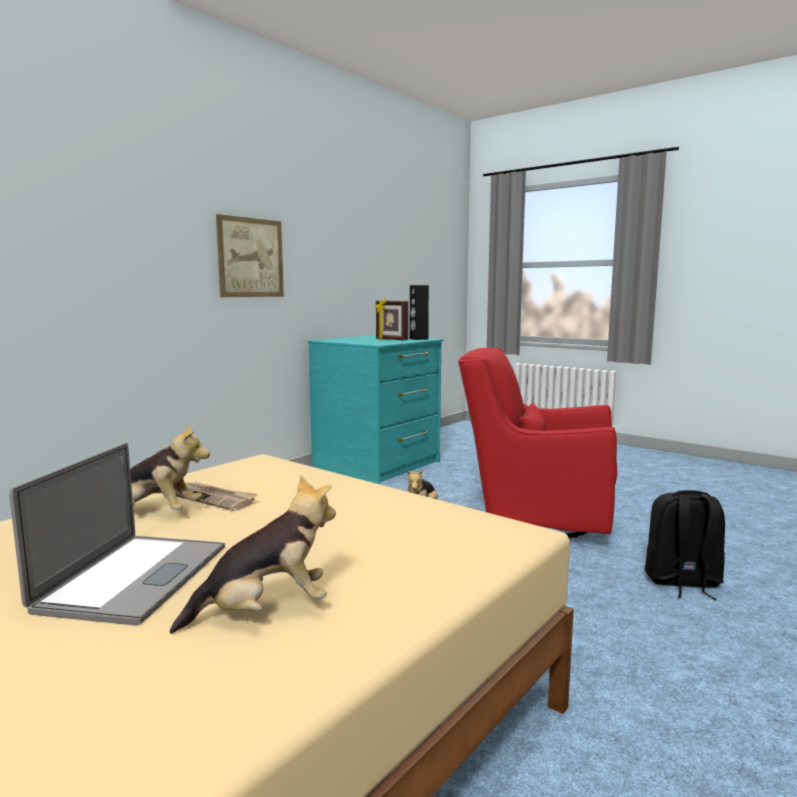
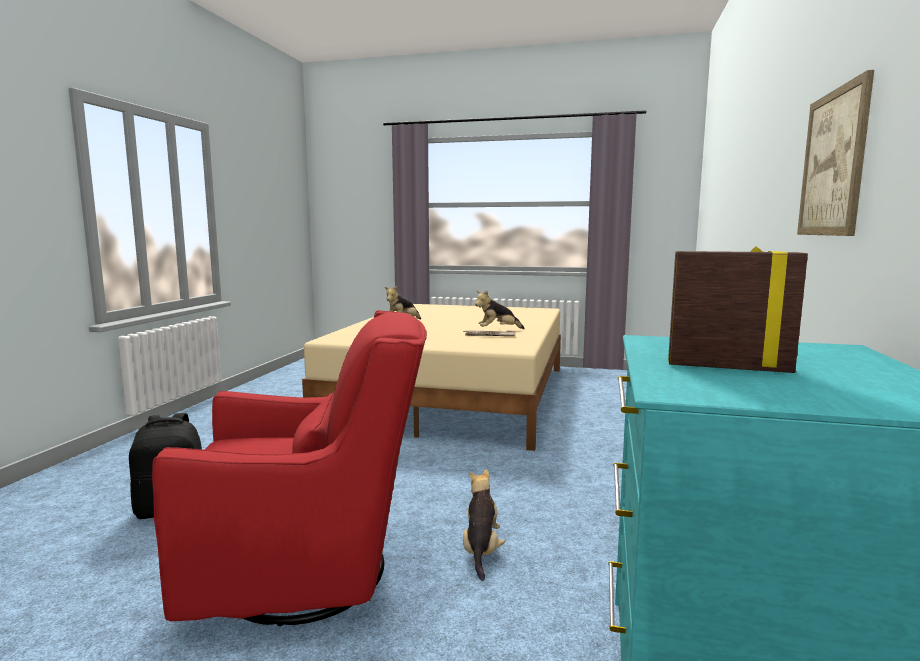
camera: 155 degrees right, 0 degrees up
(135, 577) = (455, 322): laptop -> none
(418, 339) = (688, 383): black speaker -> none

